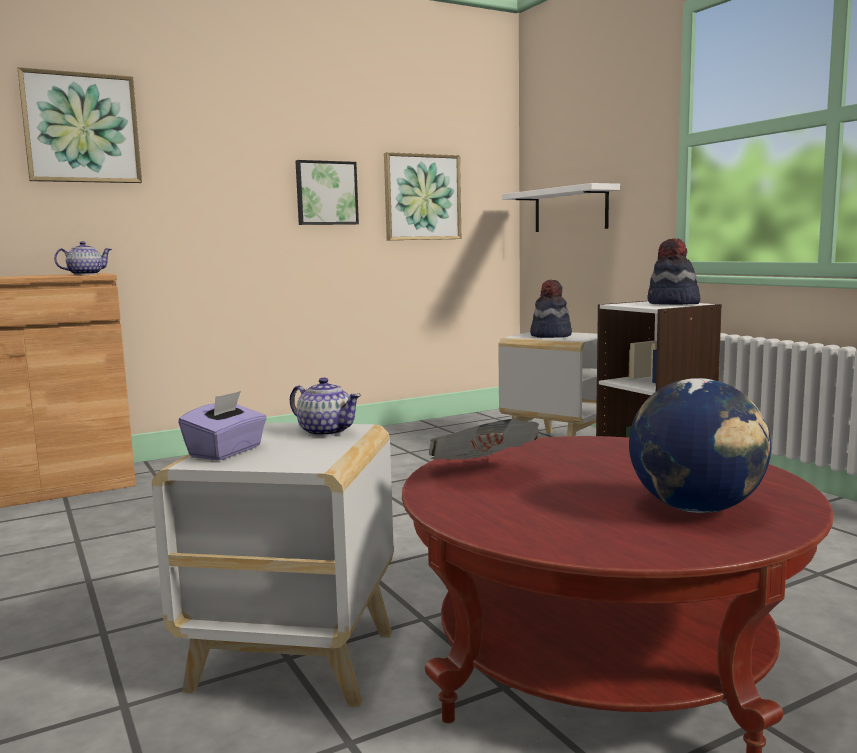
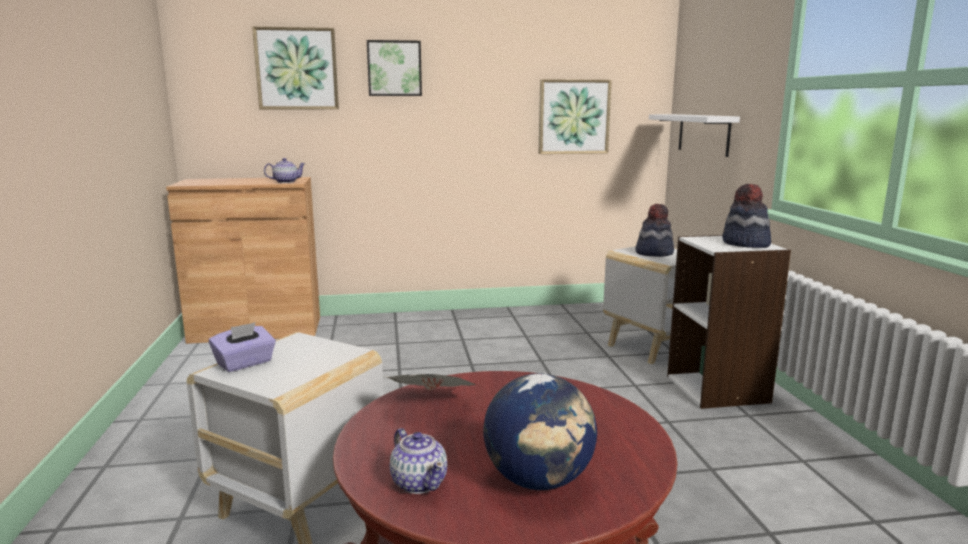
camera: 20 degrees right, 5 degrees up
(326, 193) = (486, 114): picture -> picture (394, 68)
(326, 431) = (330, 352): teapot -> teapot (419, 482)

